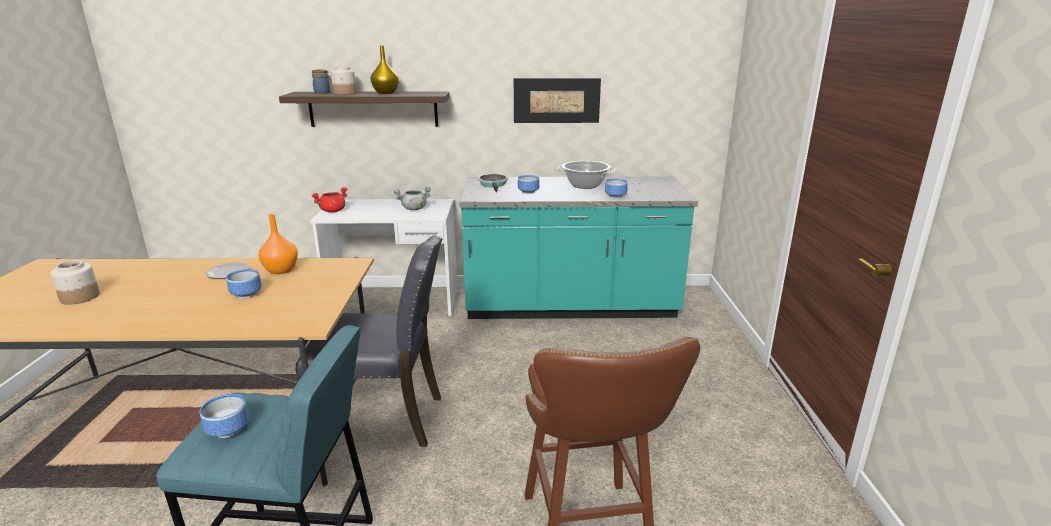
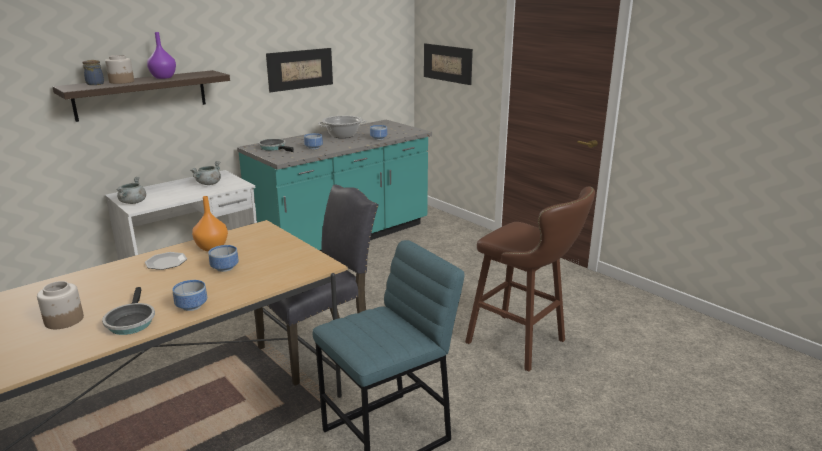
camera: 40 degrees left, 0 degrees up
(98, 317) = (131, 322): none -> frying pan
(226, 430) = (366, 337): bowl -> bowl (190, 306)
(332, 211) = (133, 202): red cooking pot -> grey cooking pot
(386, 93) = (164, 77): yellow vase -> purple vase
(757, 111) = (447, 63): none -> picture

